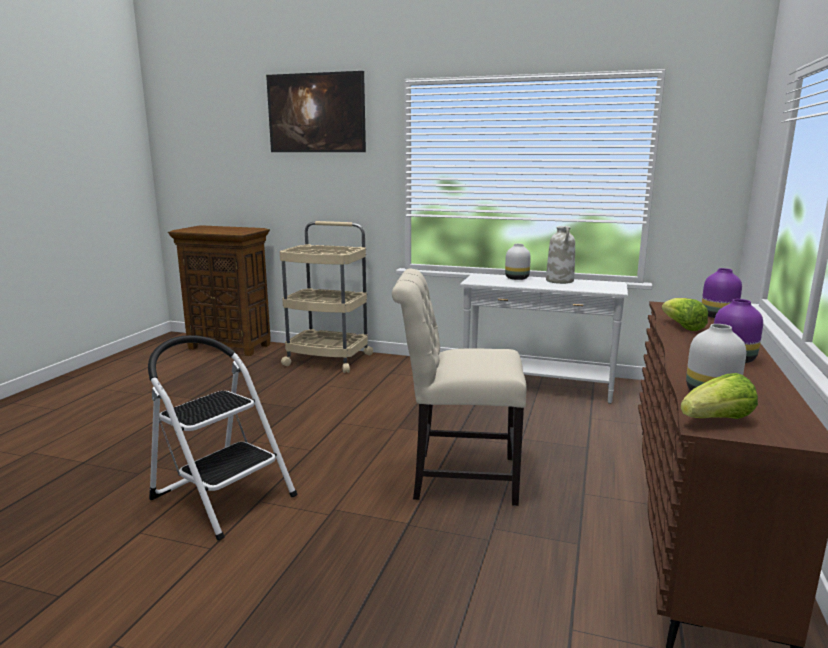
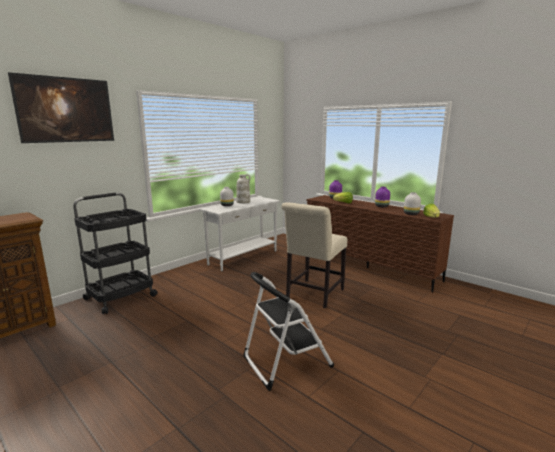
camera: 65 degrees left, 0 degrees up
(327, 360) = (121, 297): beige cart -> black cart

